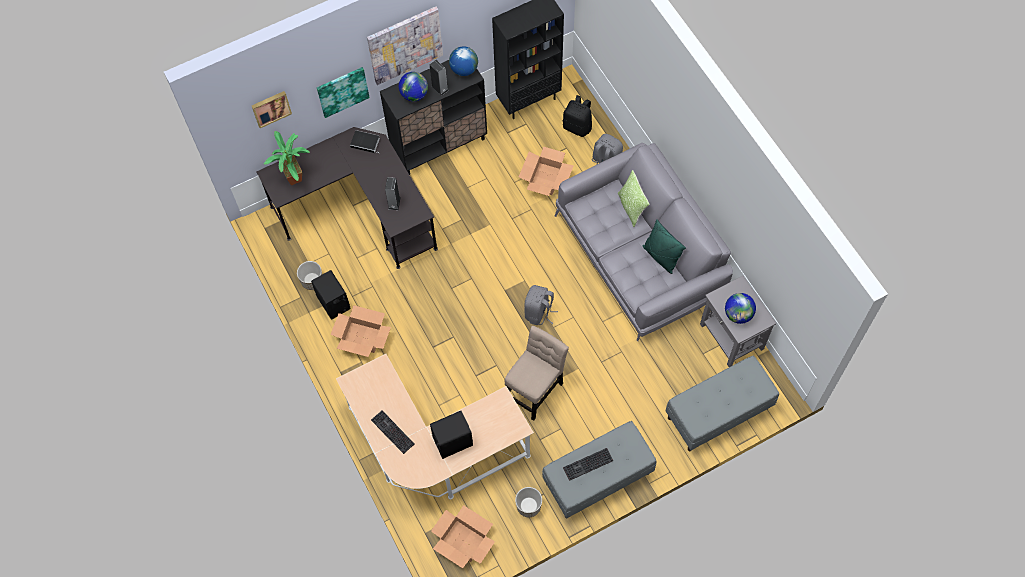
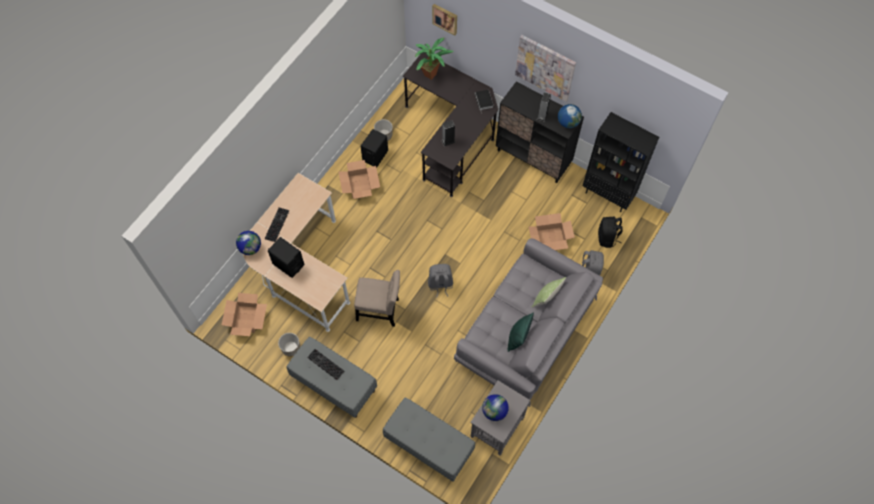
camera: 60 degrees right, 0 degrees up
(342, 91) = (493, 56): picture -> none
(414, 94) = (527, 103): globe -> globe (250, 248)

